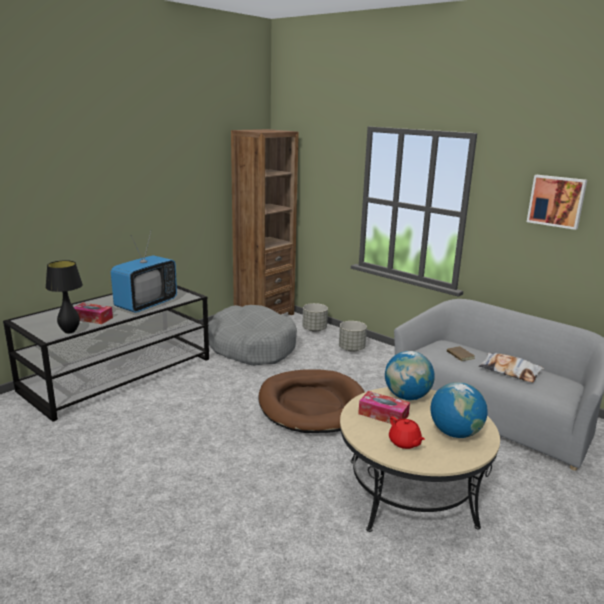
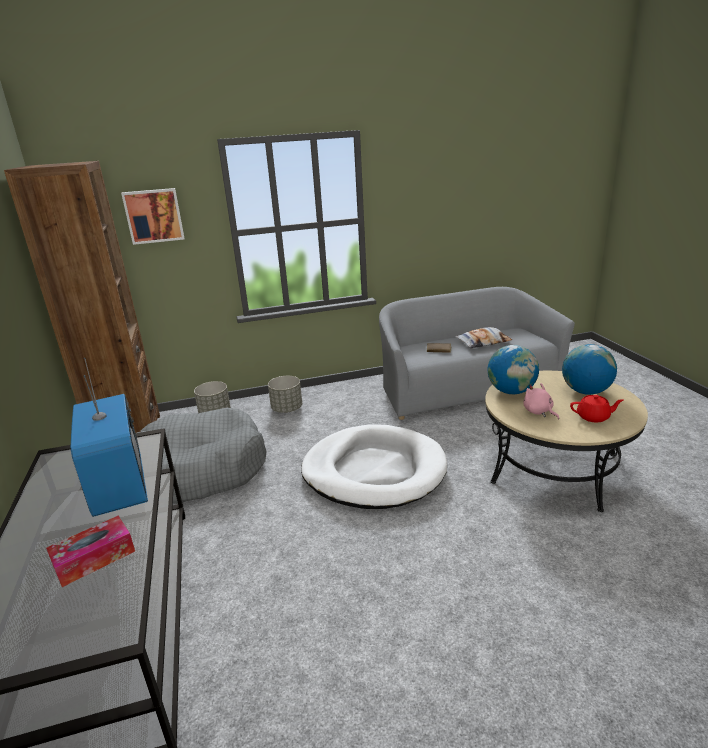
camera: 55 degrees left, 5 degrees up
(69, 331) = (122, 598): black table lamp -> none
(312, 405) = (374, 471): brown dog bed -> white dog bed
(383, 414) = (538, 412): tissue box -> pink plush toy
(556, 201) = (445, 185): picture -> picture (154, 216)

